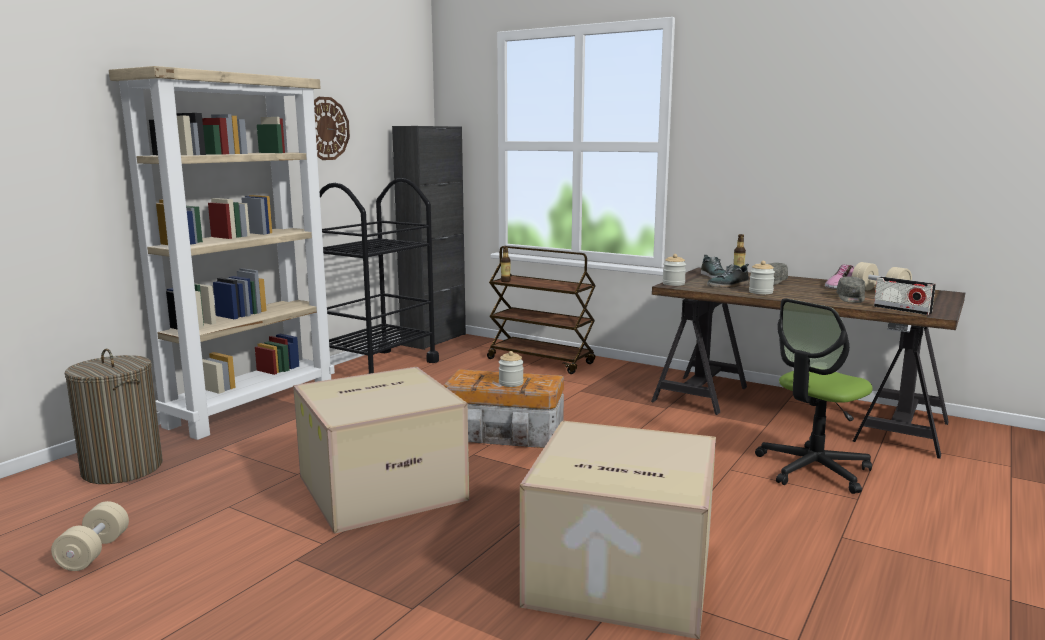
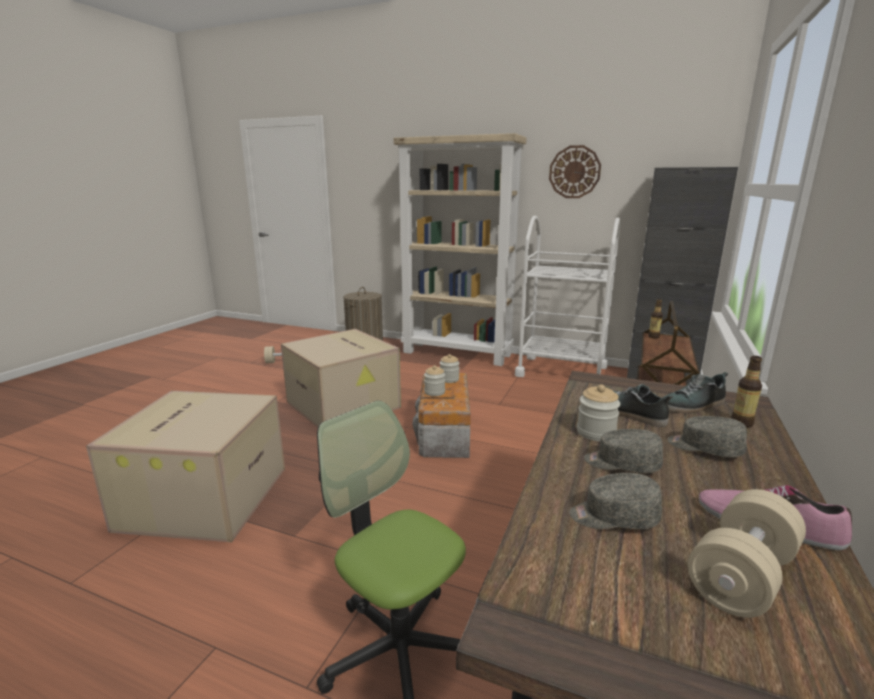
camera: 80 degrees right, 5 degrees up
(378, 367) = (561, 371): black cart -> white cart
(673, 284) = (600, 380): jar -> jar (449, 379)
(797, 293) = (621, 464): none -> grey cap
(902, 310) = (532, 571): radio -> none

